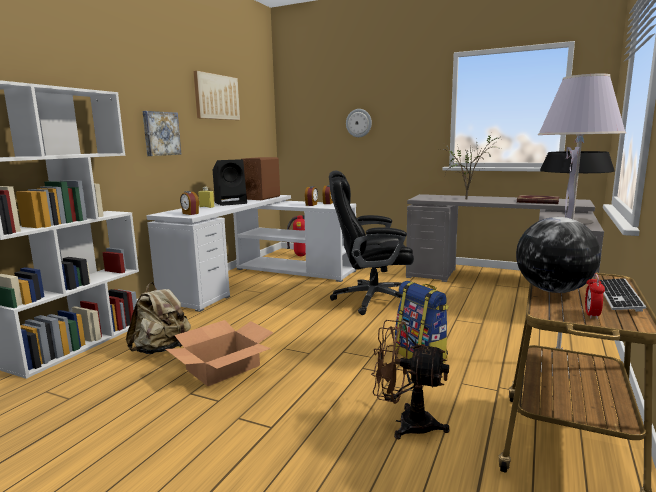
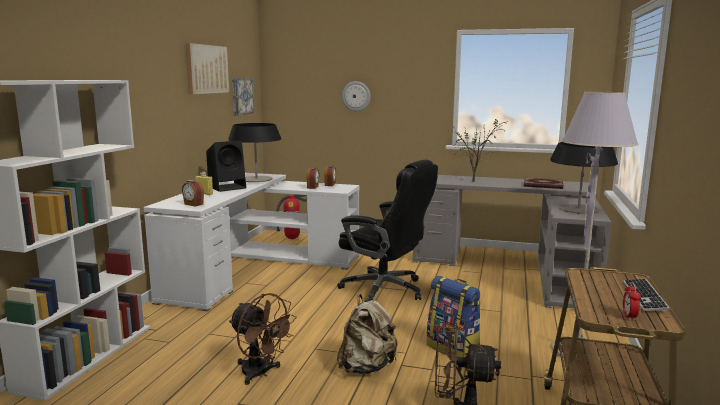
camera: 10 degrees left, 0 degrees up
(160, 133) = (155, 115): picture -> picture (241, 96)
(161, 349) = (184, 358): beige backpack -> beige backpack (367, 367)
(223, 367) = (260, 373): cardboard box -> brown fan
(262, 198) = (256, 179): brown speaker -> table lamp
(370, 300) = (385, 290): black office chair -> black office chair turned 135 degrees counterclockwise
(553, 290) = (592, 293): globe -> none

